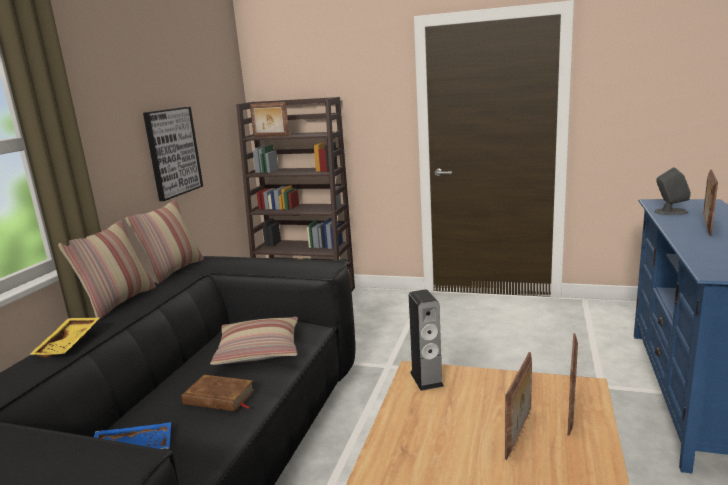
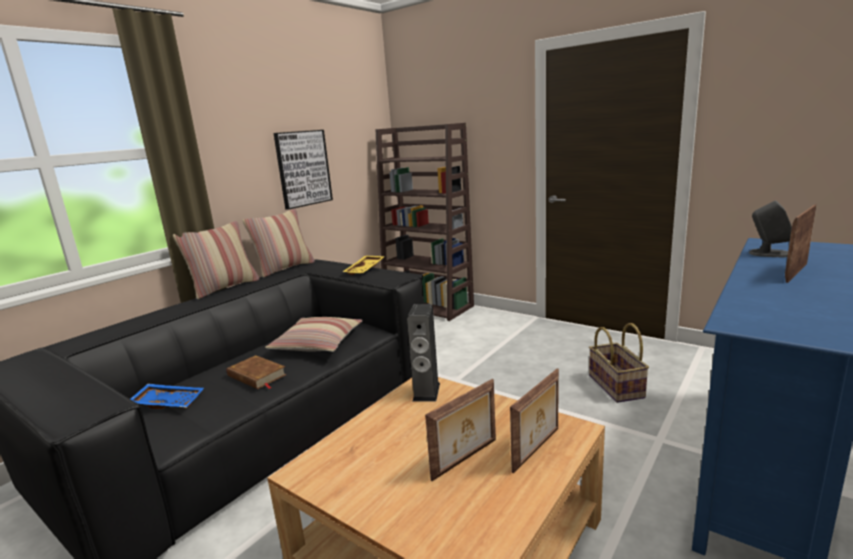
camera: 20 degrees right, 0 degrees up
(70, 343) = (162, 313): yellow tray -> yellow tray (365, 270)
(271, 136) = (402, 159): picture frame -> none
(539, 346) = (617, 386): none -> basket

